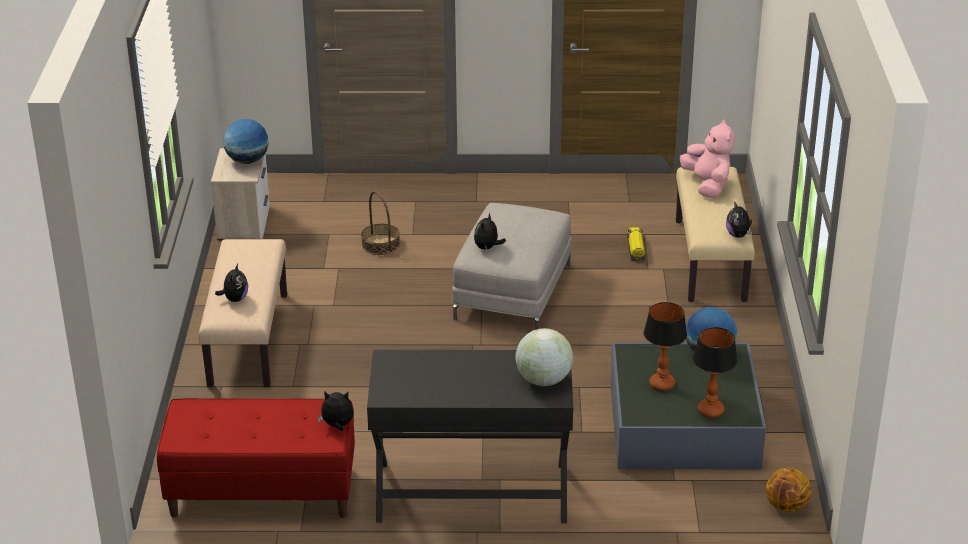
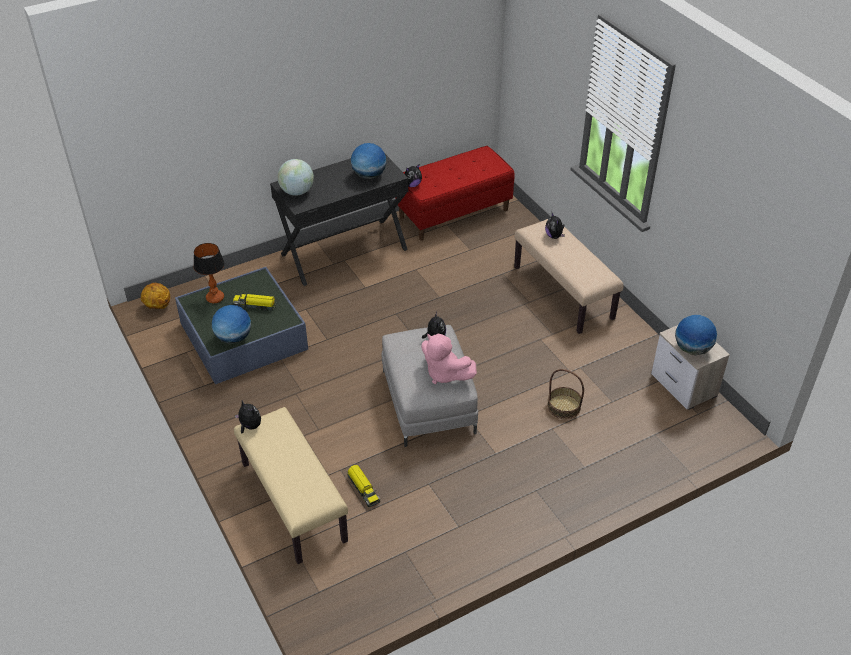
camera: 150 degrees right, 10 degrees up
(423, 370) = (369, 175): none -> globe
(661, 384) = (255, 305): table lamp -> toy truck
(707, 185) = (303, 479): pink plush toy -> pink plush toy (444, 374)

